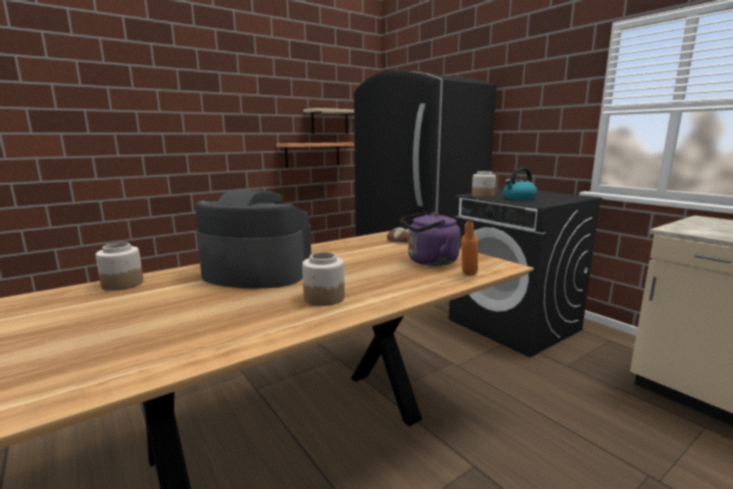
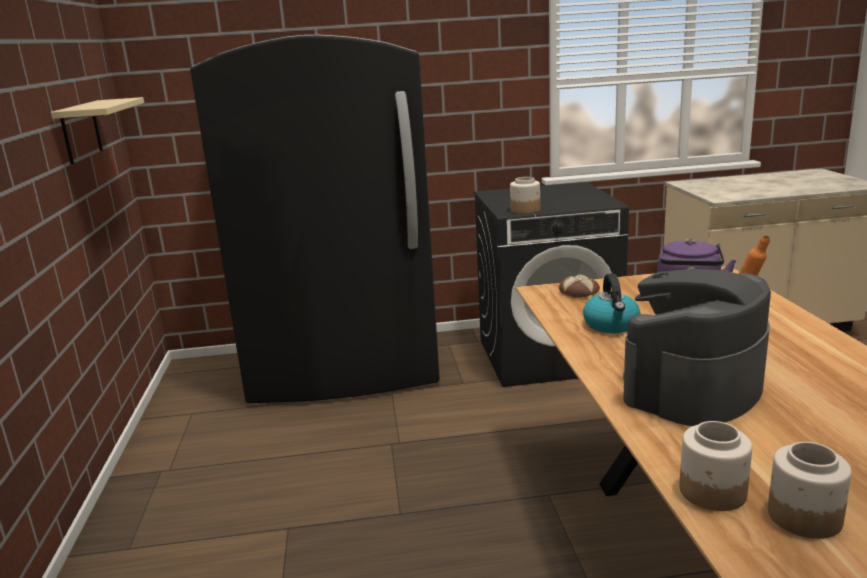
camera: 60 degrees left, 5 degrees up
(312, 154) = (81, 211): shelf -> none
(323, 298) = (807, 360): jar -> jar (803, 517)
(518, 198) = (561, 203): kettle -> kettle (611, 325)

